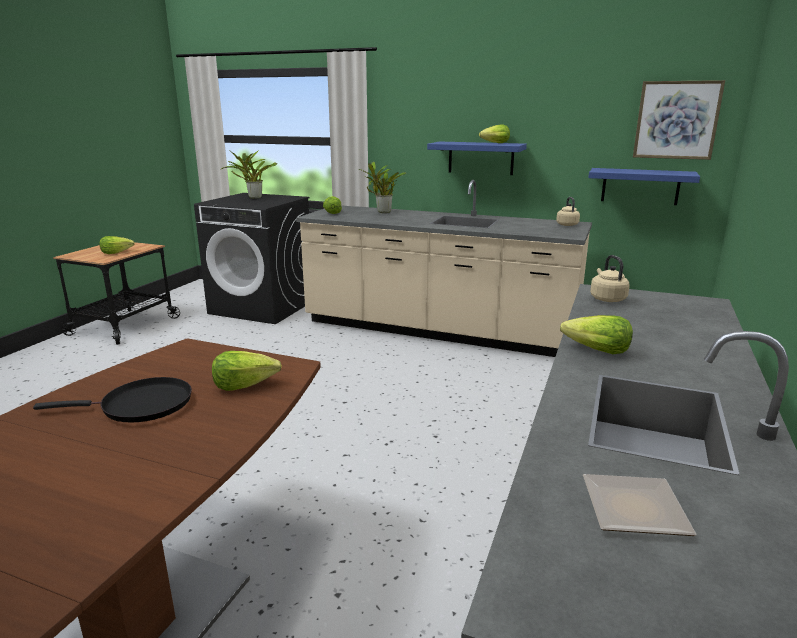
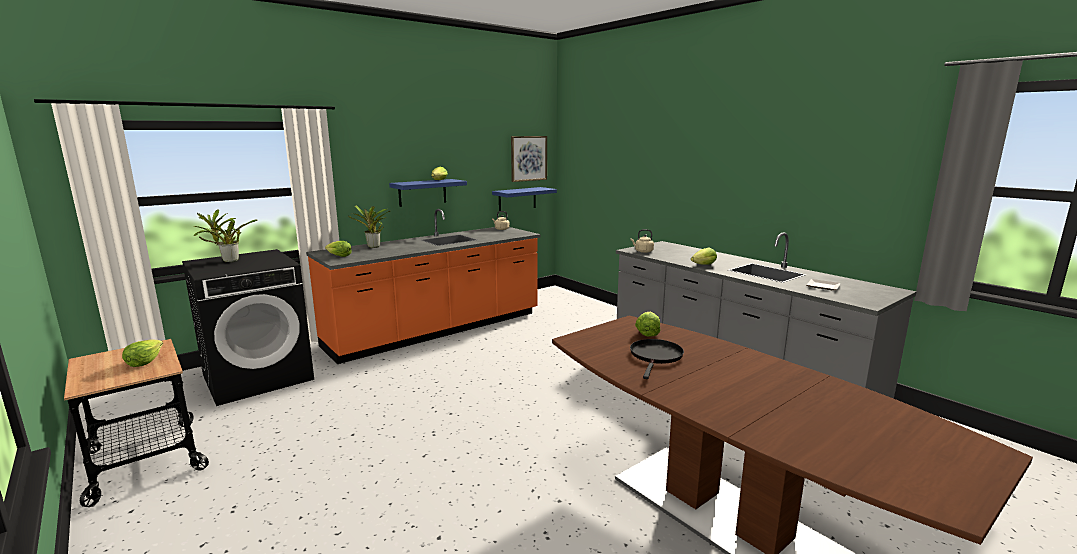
camera: 60 degrees left, 5 degrees down
(438, 330) = (437, 330): beige counter -> orange counter

